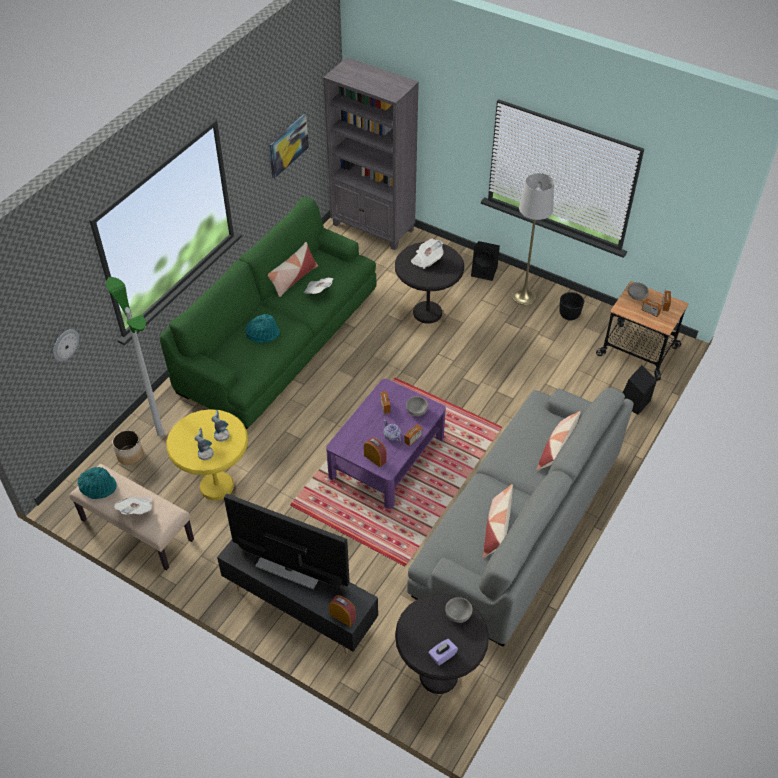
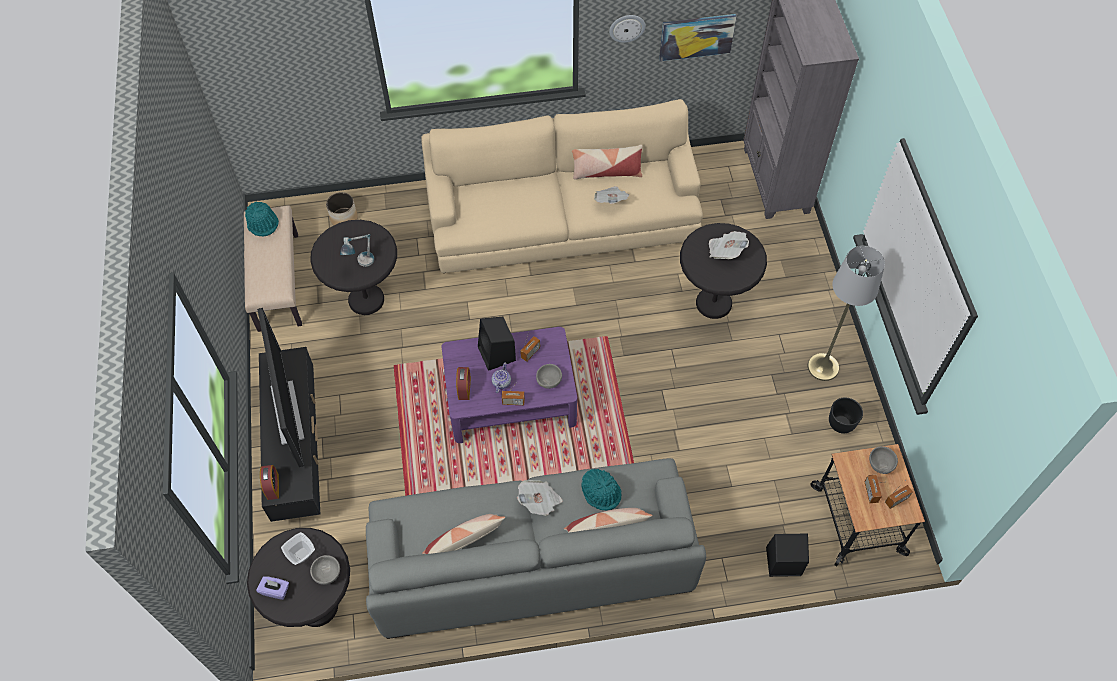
camera: 50 degrees right, 10 degrees up
(65, 345) = (305, 84): wall clock -> wall clock (627, 27)
(137, 510) = (262, 265): newspaper -> newspaper (539, 501)
(160, 433) = (383, 219): floor lamp -> none
(207, 459) = (332, 269): table lamp -> none
(216, 486) = (366, 299): yellow side table -> black side table
(263, 334) = (519, 201): turquoise hat -> turquoise hat (601, 492)
(279, 339) = (563, 218): green sofa -> beige sofa
(428, 622) = (301, 555): none -> bowl
(485, 271) = (820, 310): black speaker -> black speaker (497, 354)

